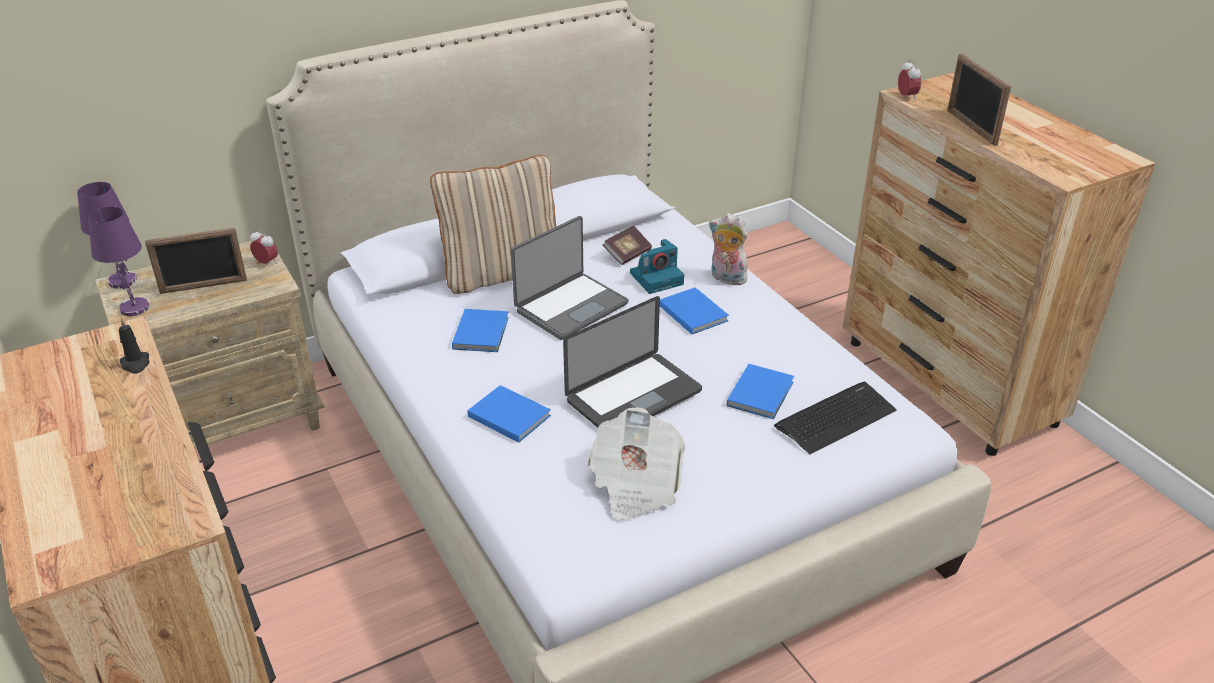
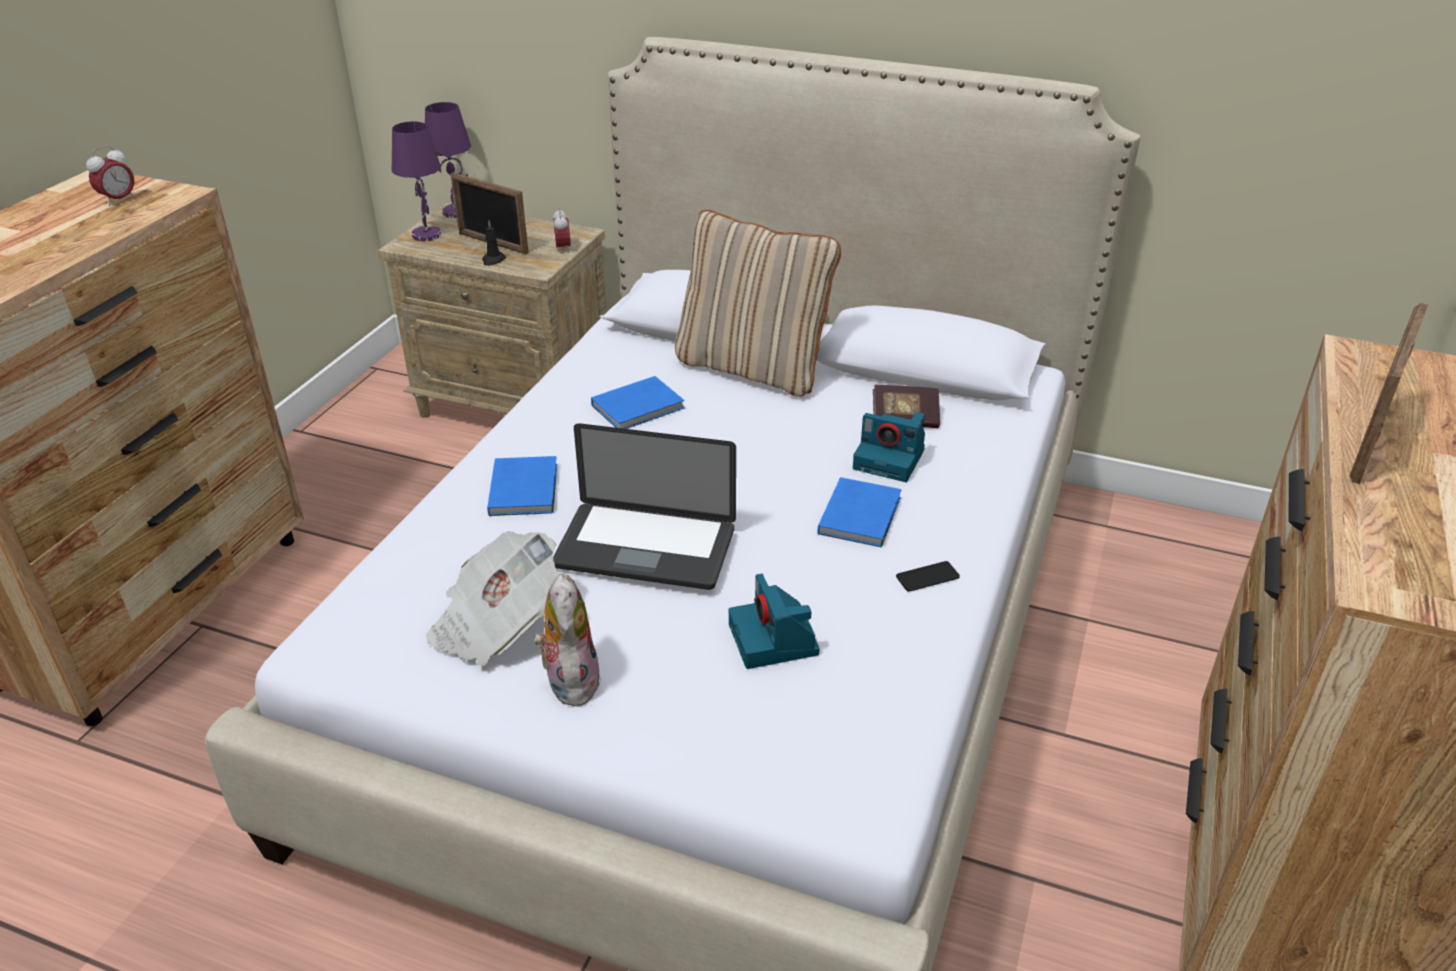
camera: 50 degrees right, 0 degrees up
(136, 364) = (138, 215): black candle -> black candle (493, 260)
(570, 306) = (753, 432): laptop -> none
(726, 278) = (966, 505): plush toy -> plush toy (569, 680)
(762, 393) = (774, 640): blue book -> camera
(768, 320) = (927, 577): none -> phone
(835, 418) = (798, 727): keyboard -> none
(907, 97) = (1351, 359): alarm clock -> alarm clock (118, 200)

